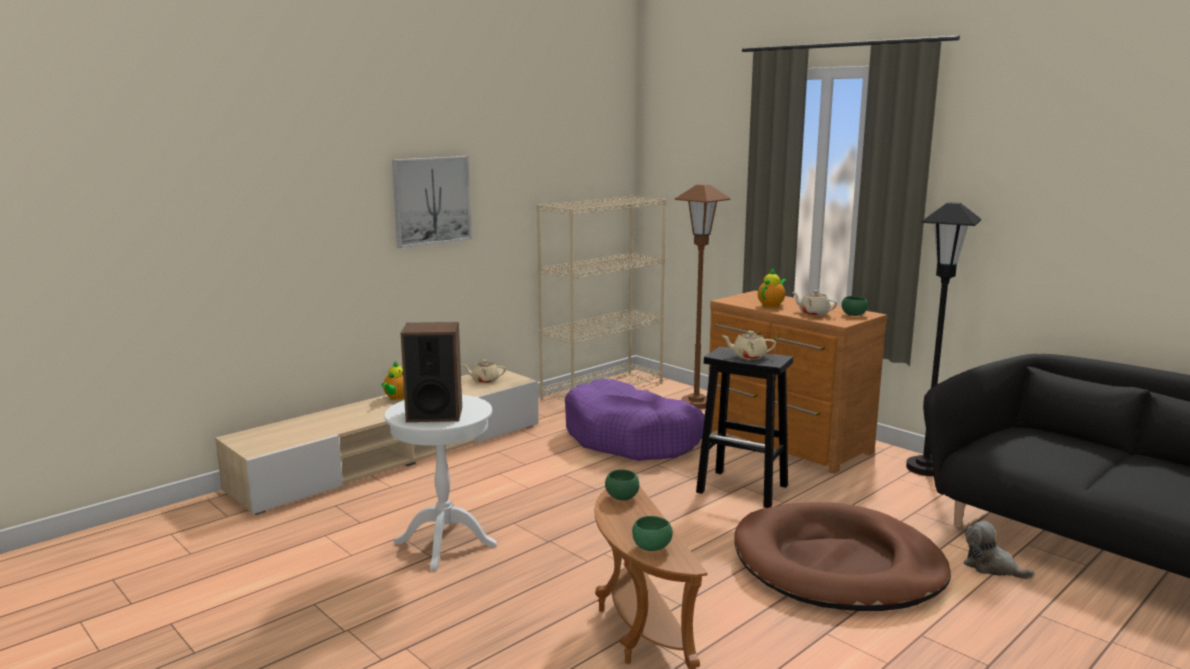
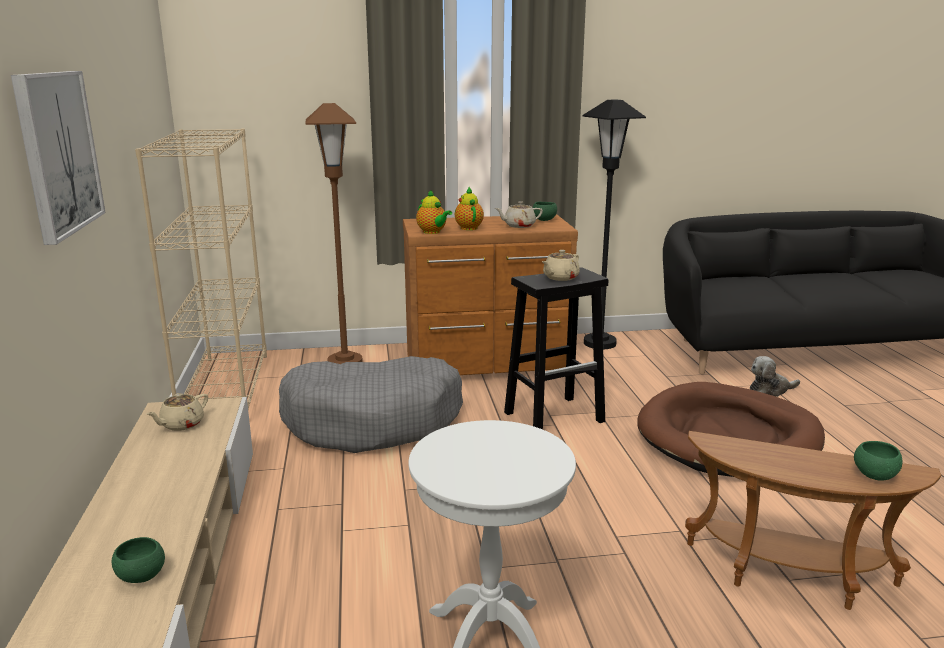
camera: 55 degrees left, 5 degrees up
(396, 398) = (119, 505): teapot -> teapot (433, 232)
(434, 414) = (508, 464): speaker -> none
(622, 497) = (738, 451): green bowl -> green bowl (141, 576)
(632, 439) = (373, 421): purple dog bed -> grey dog bed

